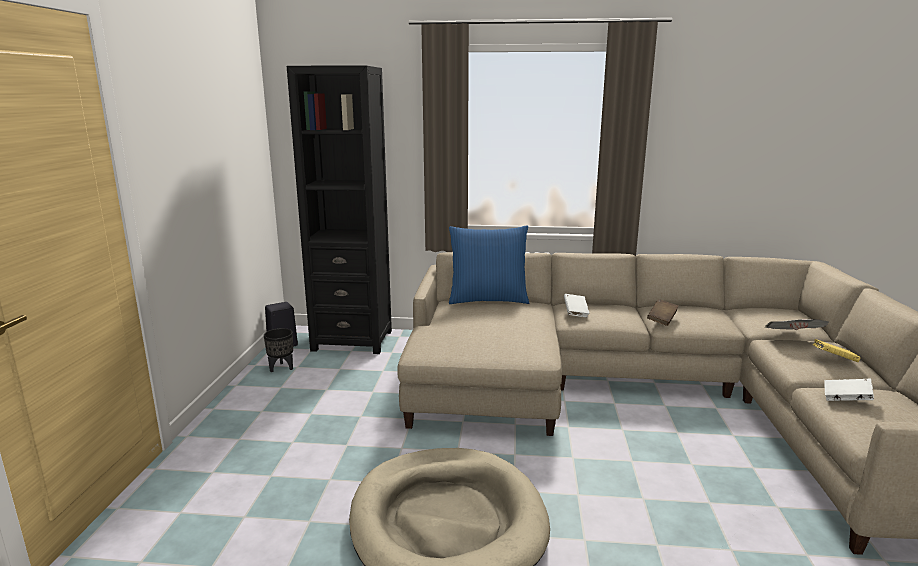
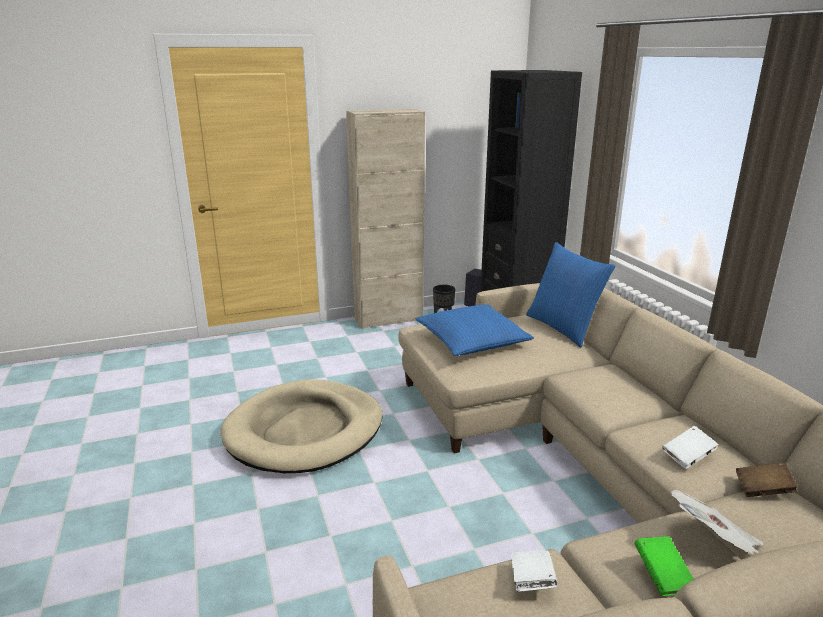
camera: 65 degrees right, 5 degrees up
(238, 400) = (388, 319): none -> beige cabinet
(479, 335) = (472, 340): none -> blue pillow
(575, 313) = (588, 374): white book -> white book (687, 456)
(662, 320) = (643, 428): brown book -> brown book (763, 490)
(834, 359) = (662, 577): yellow book -> green book

